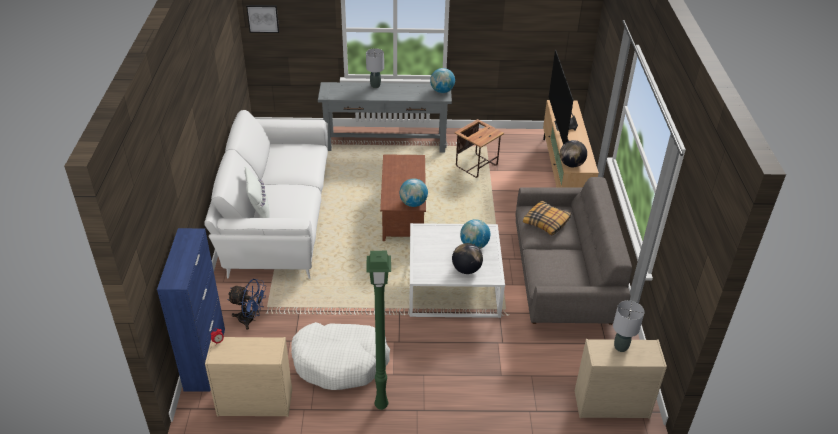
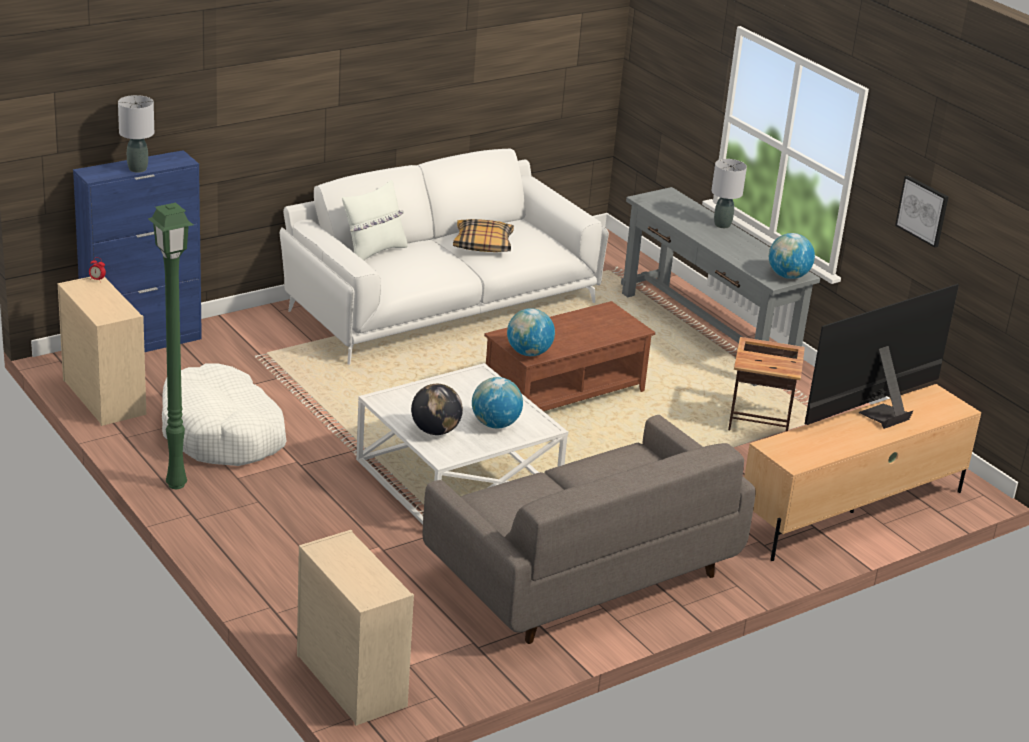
camera: 55 degrees right, 10 degrees down
(250, 319) = (233, 349): blue fan -> none
(263, 18) = (647, 55): picture -> picture (923, 210)
(546, 222) = (621, 470): pillow -> pillow (483, 244)
(571, 164) = (779, 445): globe -> none
(620, 347) = (362, 563): grey table lamp -> grey table lamp (138, 169)

